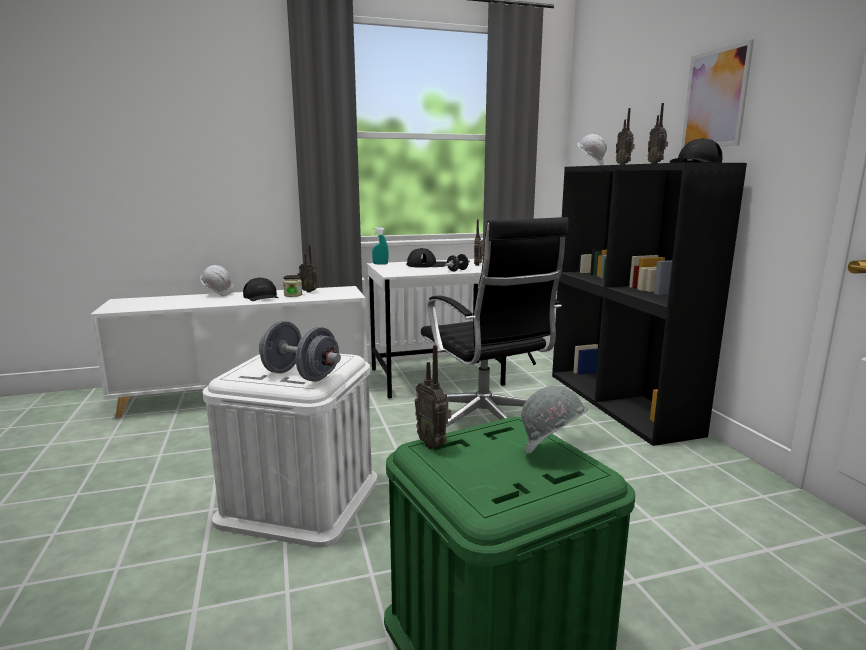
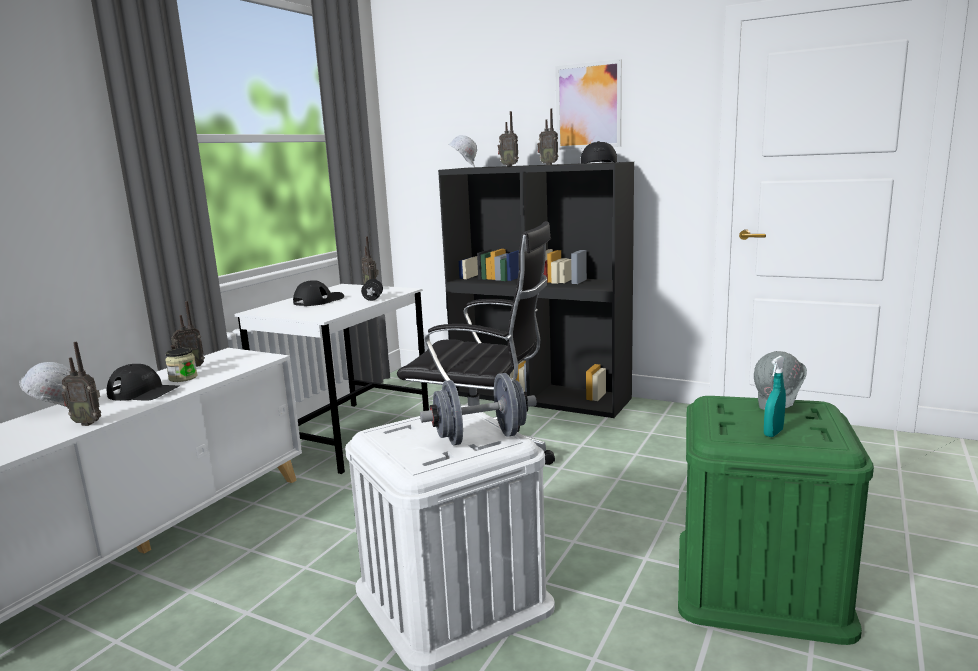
camera: 45 degrees left, 0 degrees up
(380, 264) = (258, 311): turquoise spray bottle -> turquoise spray bottle (773, 433)
(433, 444) = (718, 432): radio -> radio (88, 423)

